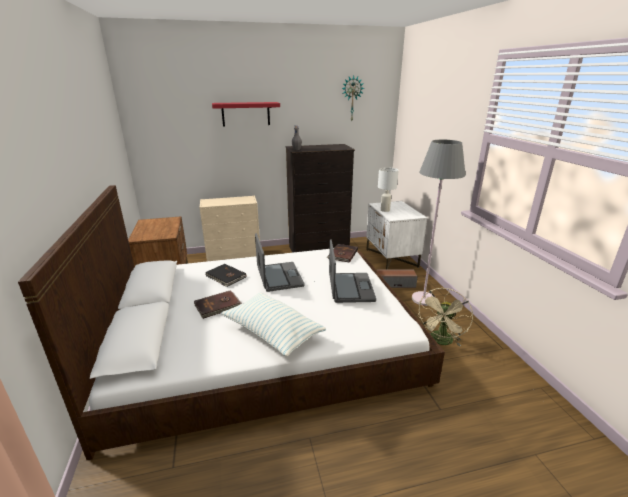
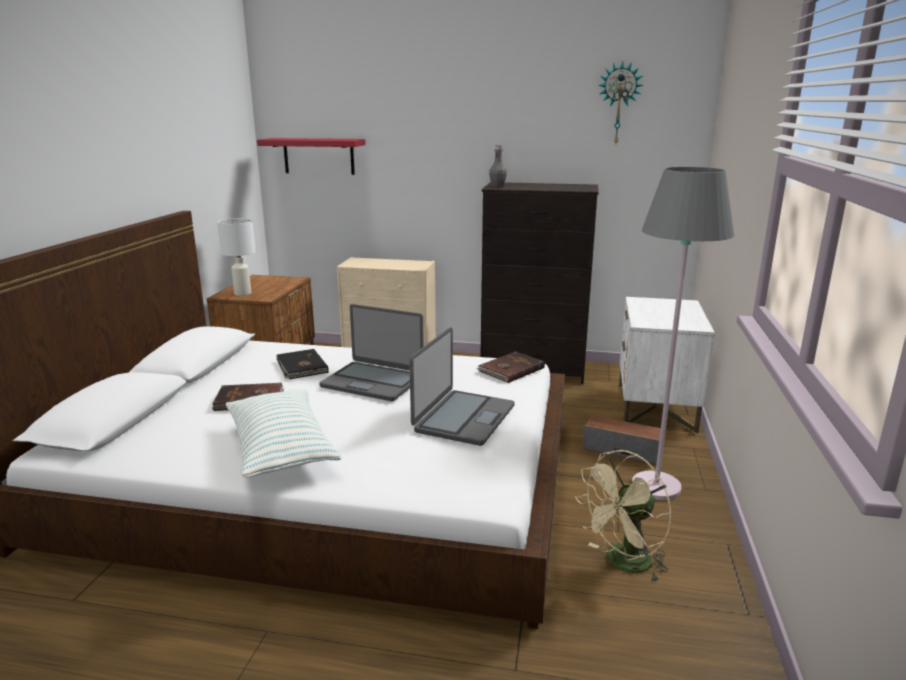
camera: 25 degrees right, 5 degrees down
(246, 114) = (430, 126): red shelf -> red shelf (318, 156)
(279, 277) = (373, 382): laptop -> laptop turned 105 degrees clockwise
(385, 210) = (643, 310): white table lamp -> white table lamp (243, 293)

